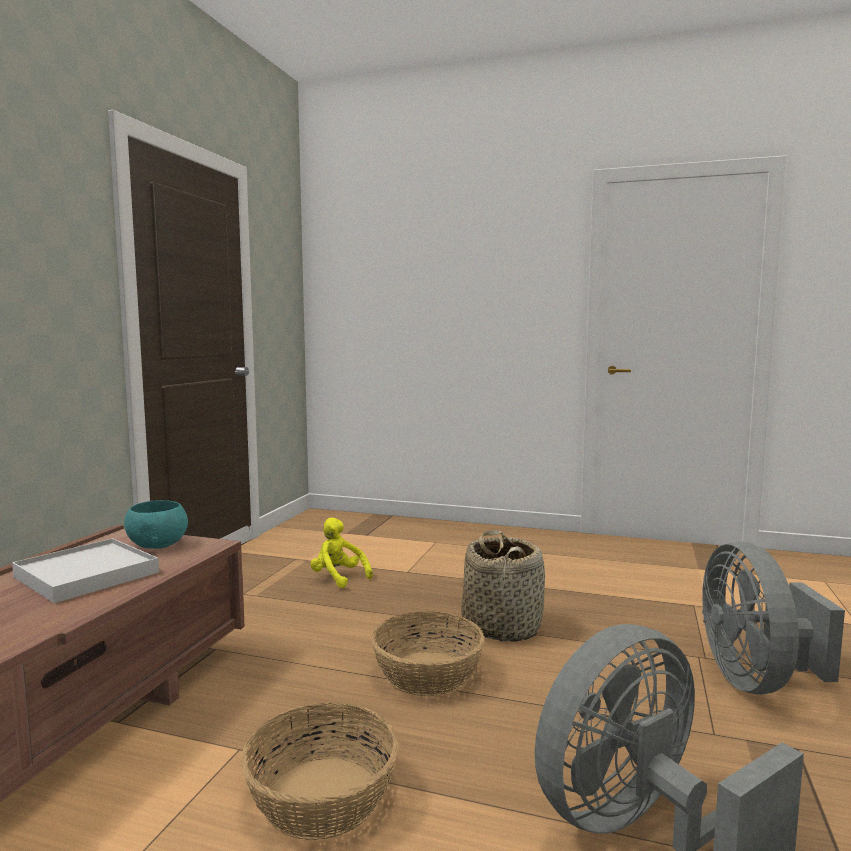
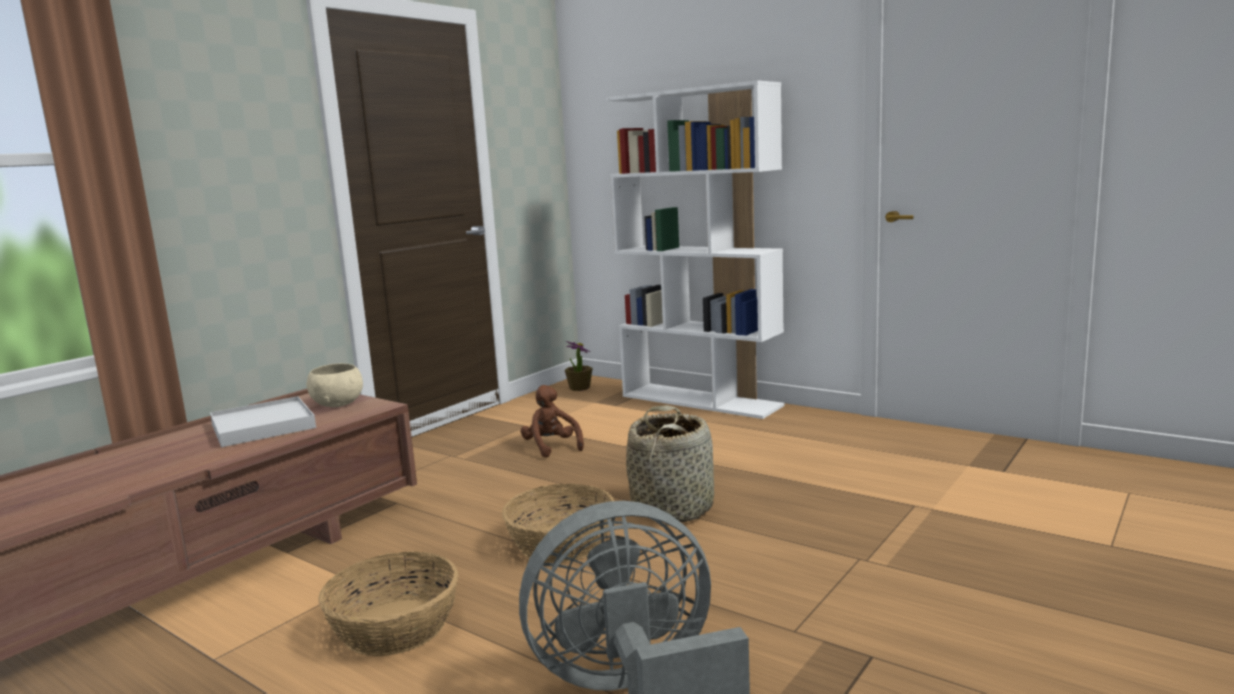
camera: 20 degrees right, 5 degrees up
(157, 545) = (337, 404): turquoise bowl -> beige bowl
(319, 521) = (579, 388): none -> potted plant
(338, 578) = (551, 447): yellow plush toy -> brown plush toy
(441, 527) = (701, 401): none -> white bookcase
(756, 680) = (901, 589): grey fan -> none

